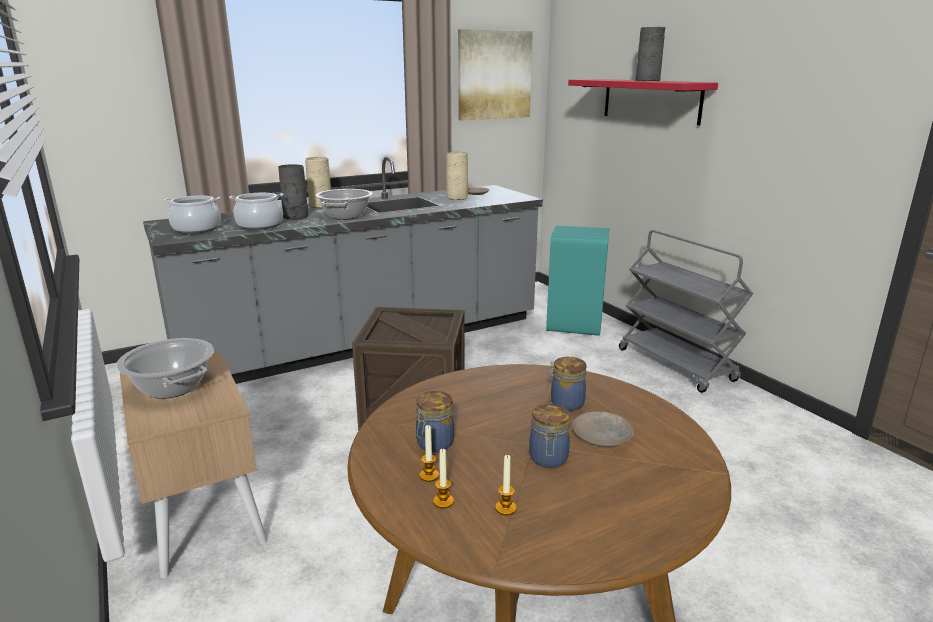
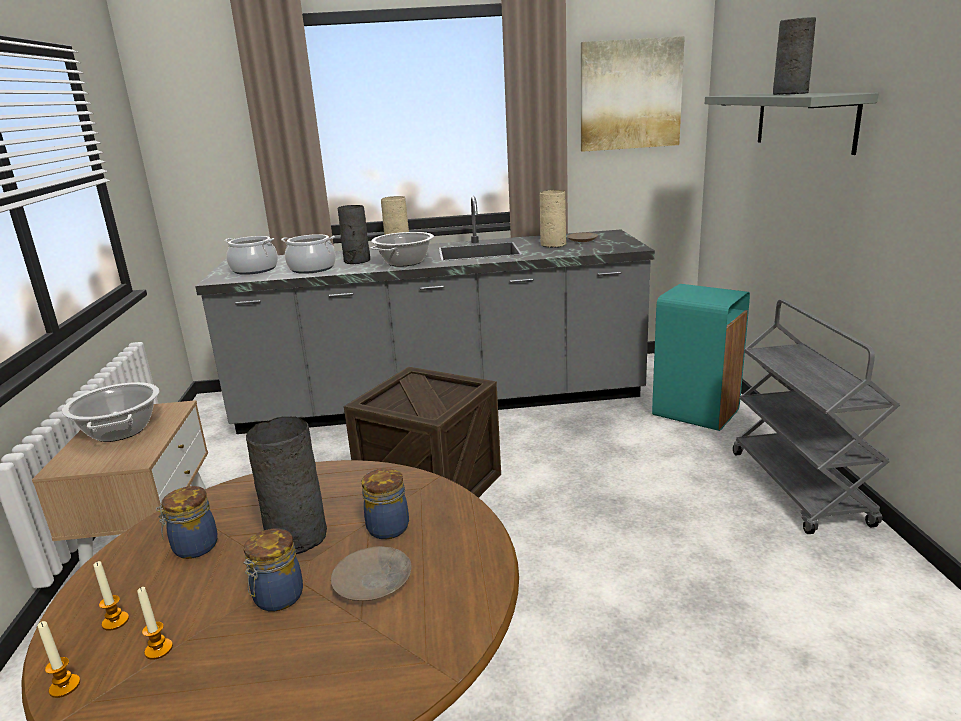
camera: 25 degrees right, 0 degrees up
(429, 475) = (142, 585): candle -> candle (65, 686)
(508, 420) = (299, 536): none -> grey vase
(650, 100) = (804, 120): red shelf -> grey shelf

